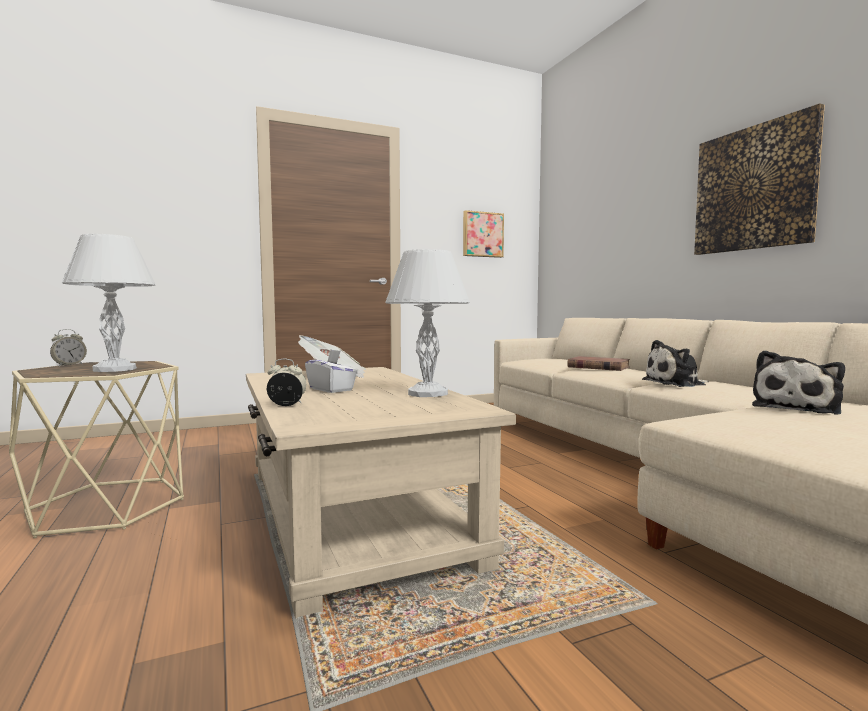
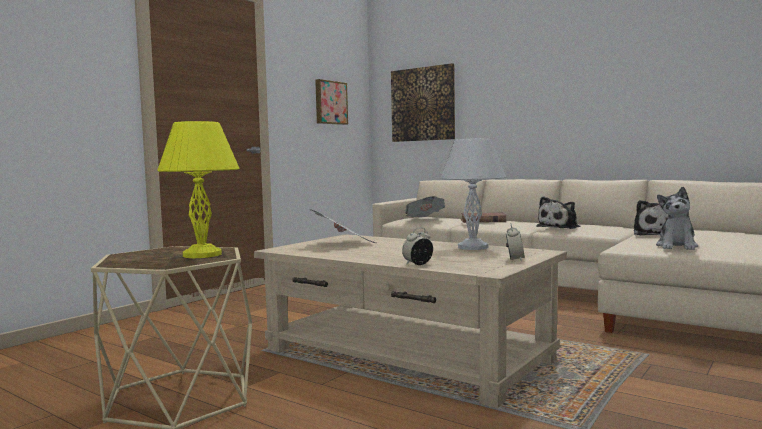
camera: 30 degrees left, 0 degrees up
(69, 365) = (121, 257): alarm clock -> alarm clock (515, 259)
(116, 369) = (203, 255): white table lamp -> yellow table lamp
(331, 389) = (396, 252): white tissue box -> none
(543, 360) = (424, 219): none -> newspaper
(754, 188) = (576, 85): picture -> picture (423, 104)
(772, 432) = (677, 246): none -> plush toy

